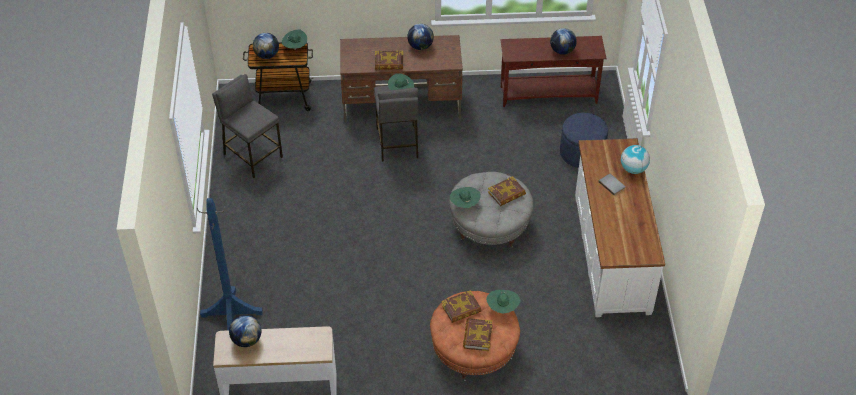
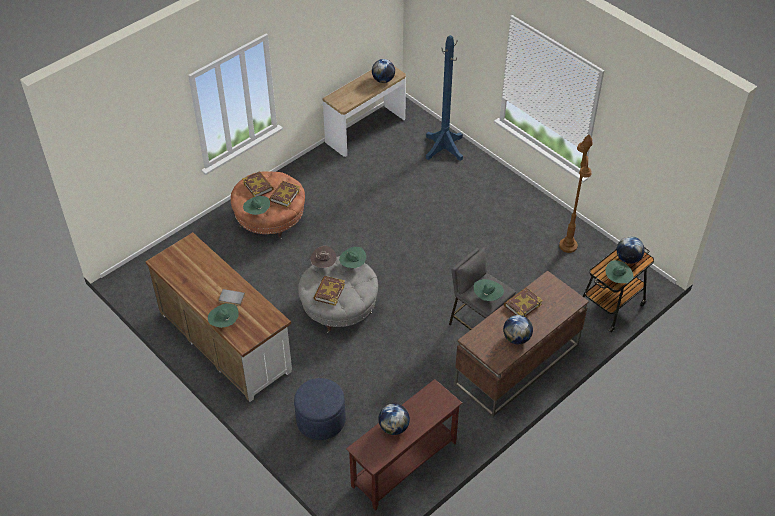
camera: 140 degrees right, 0 degrees up
(252, 155) = (568, 246): grey stool -> brown floor lamp
(488, 219) = (324, 264): none -> brown hat
(633, 169) = (224, 323): globe -> green hat

